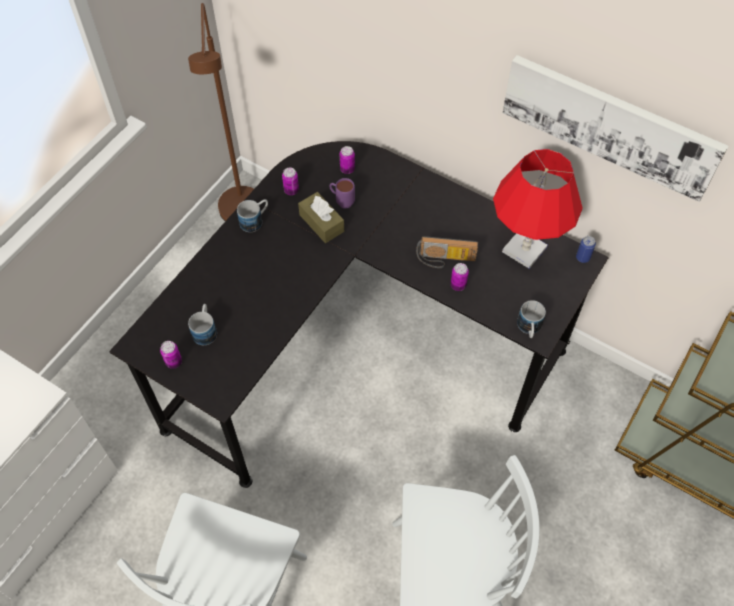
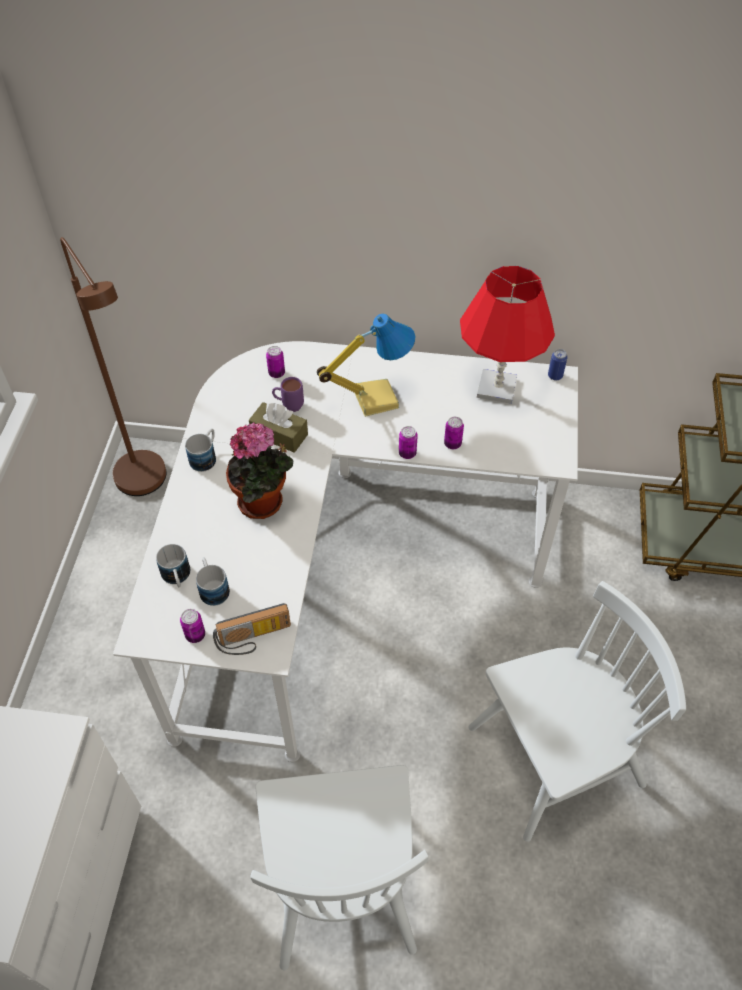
camera: 25 degrees left, 5 degrees down
(279, 277) = (264, 503): none -> potted plant
(291, 190) = (228, 414): can -> can (407, 453)
(357, 349) = (340, 570): black desk -> white desk
(415, 220) = (374, 398): none -> table lamp
(445, 260) = (426, 425): radio -> radio (254, 639)
(529, 329) = (544, 459): mug -> mug (177, 578)
(610, 124) = (559, 219): picture -> none

